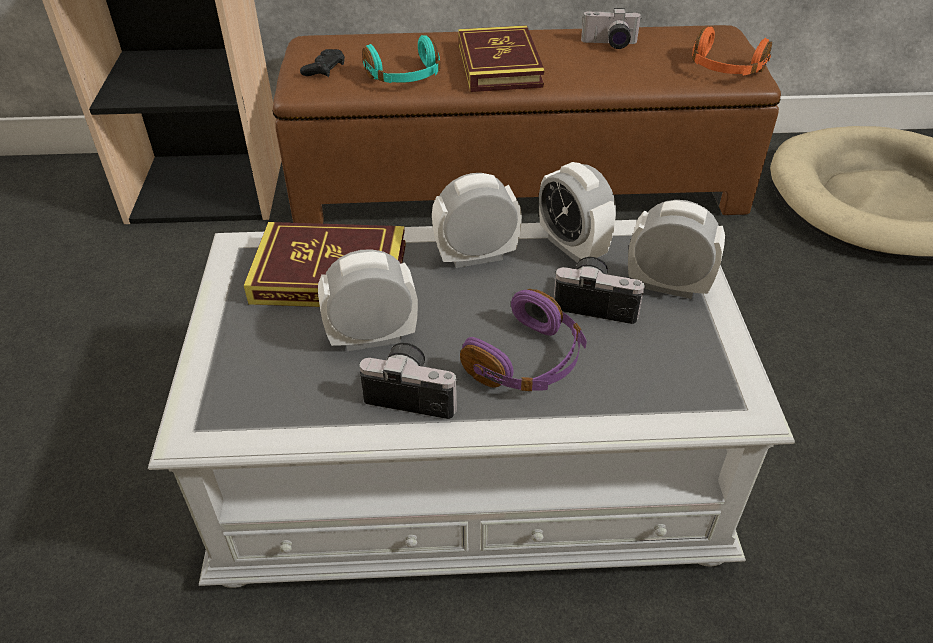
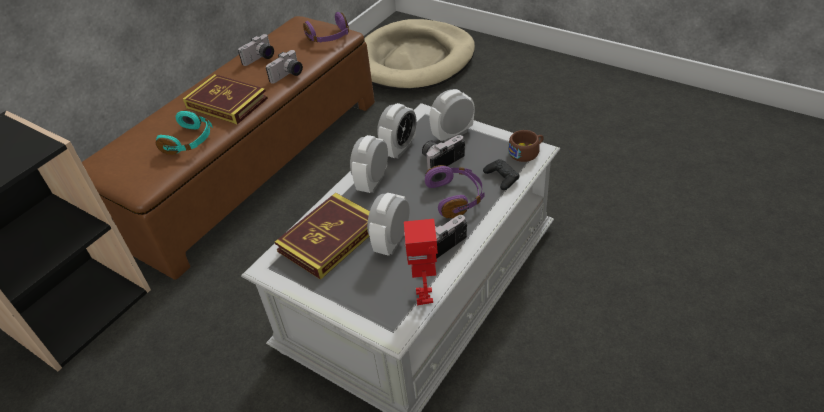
camera: 50 degrees left, 0 degrees up
(286, 432) = (425, 296): none -> toy robot
(324, 69) = (135, 169): black game controller -> black game controller (502, 178)
(572, 247) = (399, 149): alarm clock -> alarm clock turned 60 degrees counterclockwise
(605, 79) = (288, 76): none -> camera
(725, 69) = (329, 37): orange headphones -> purple headphones
(726, 397) = (526, 152): none -> brown cup

